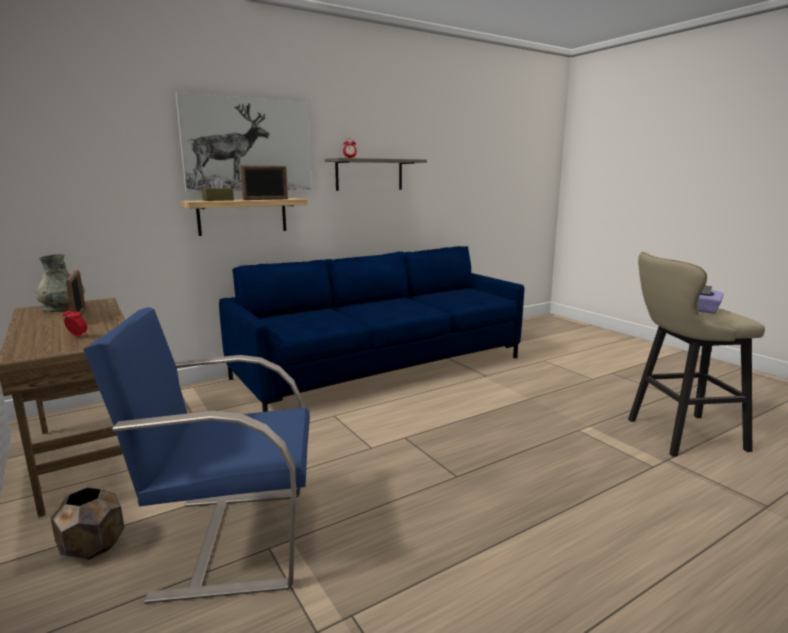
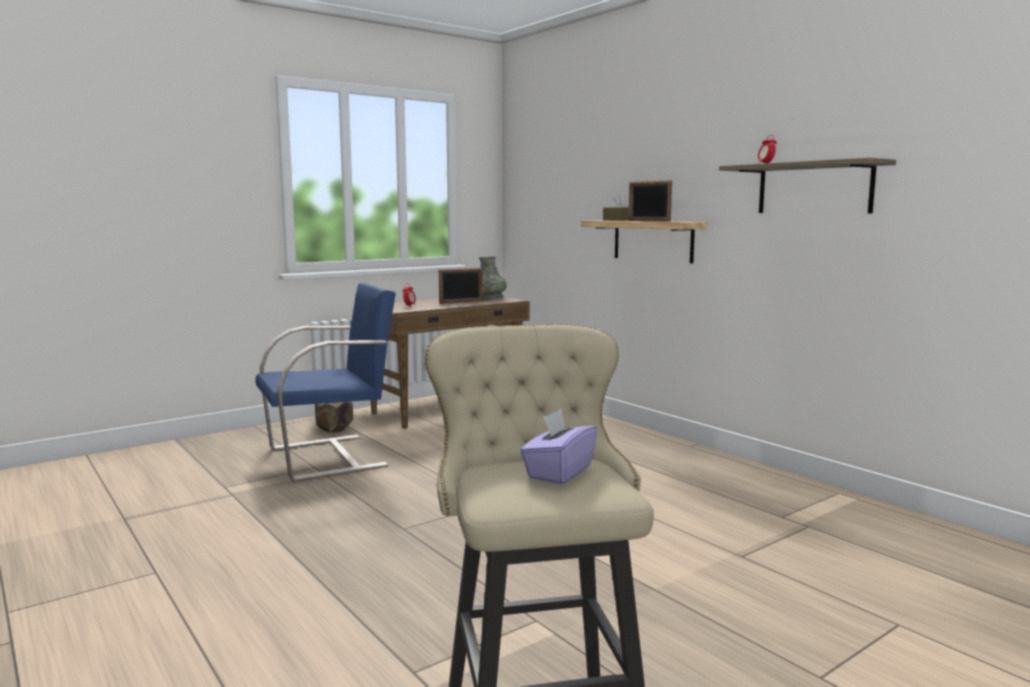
camera: 85 degrees right, 5 degrees down
(231, 540) = (329, 457): blue armchair -> blue armchair turned 75 degrees clockwise
(248, 145) = (665, 157): picture -> none
(382, 368) = (710, 483): blue sofa -> none

